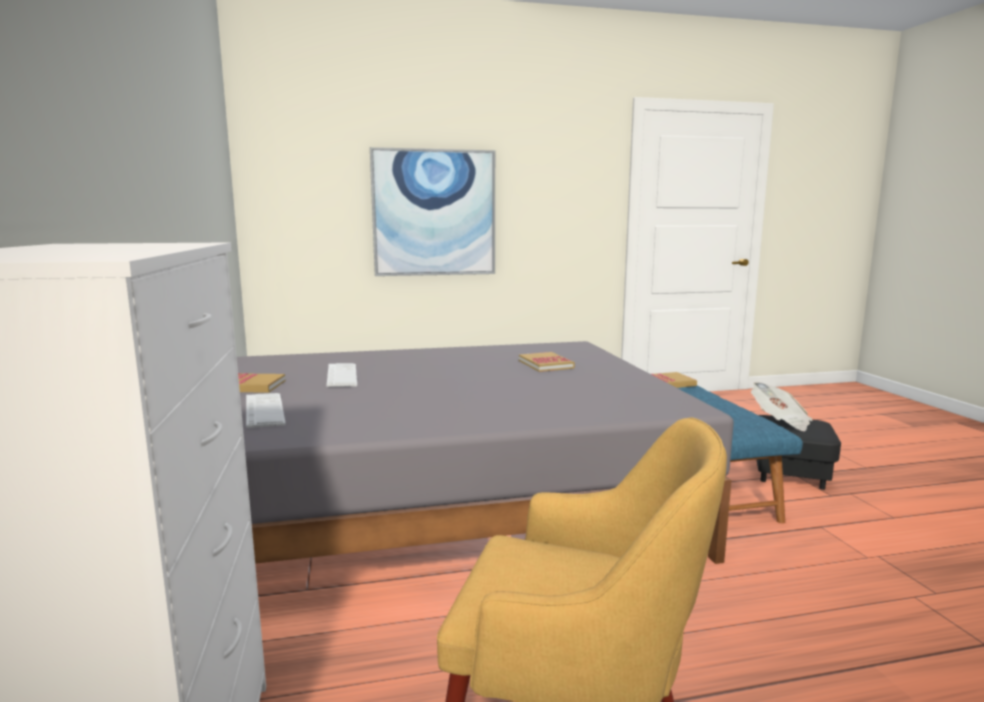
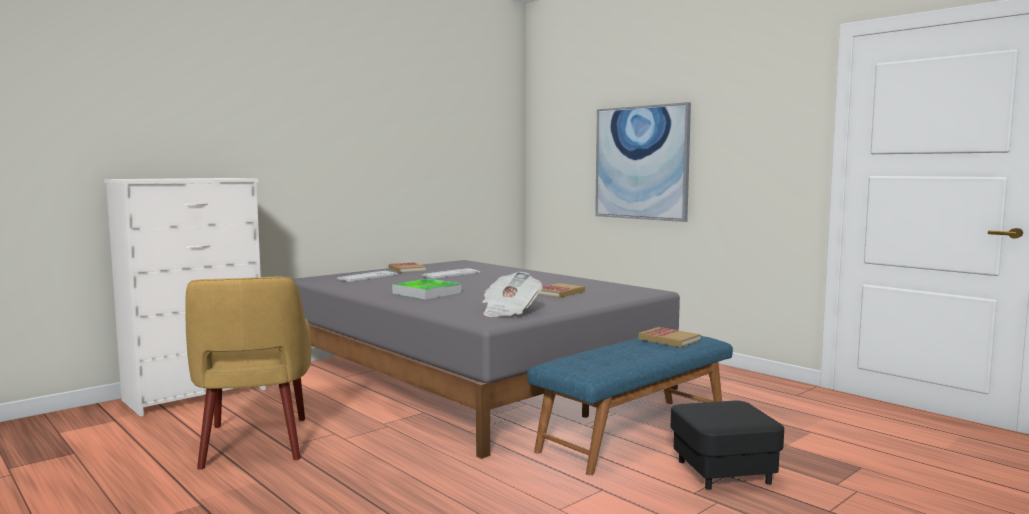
camera: 60 degrees right, 5 degrees down
(465, 403) = (426, 293): none -> tray
(780, 421) = (728, 407): newspaper -> newspaper (509, 311)

